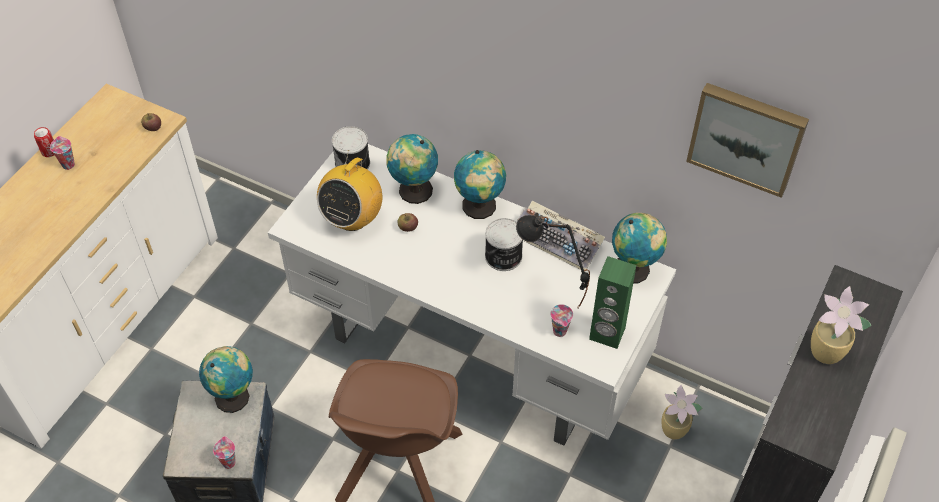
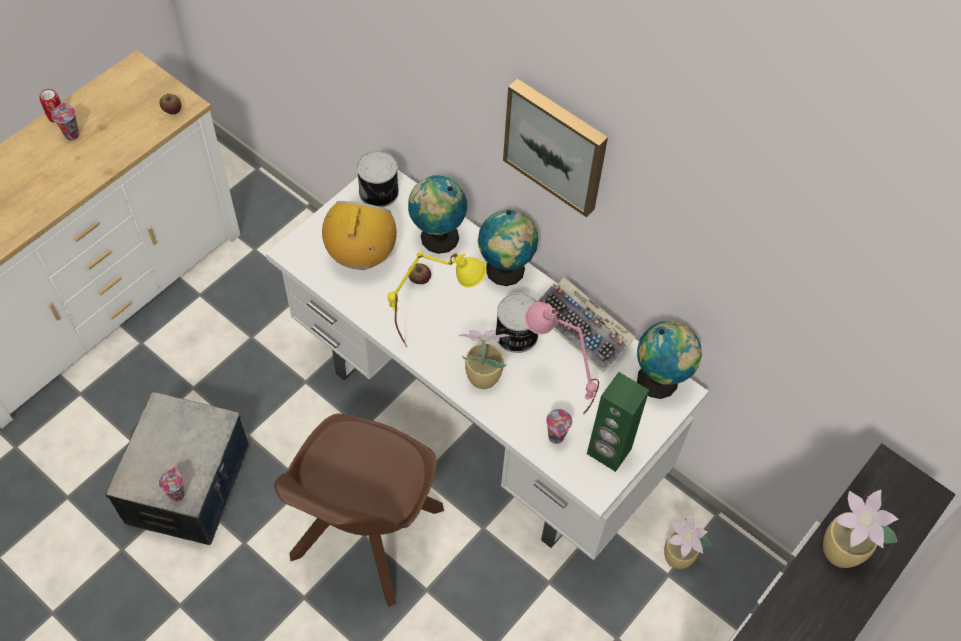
camera: 10 degrees right, 5 degrees up
(234, 396) = (202, 421): globe -> none
(352, 218) = (361, 256): radio -> radio turned 150 degrees clockwise
(435, 268) = (436, 333): none -> yellow table lamp
(483, 295) = (481, 376): none -> potted plant
(548, 299) = (553, 396): black table lamp -> pink table lamp
(747, 137) = (808, 272): picture -> picture (557, 145)

